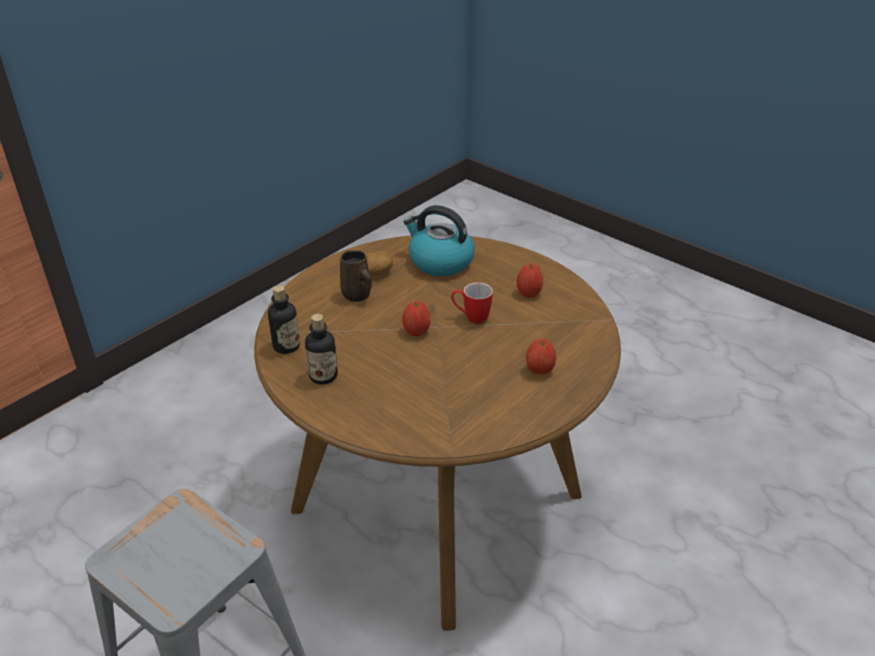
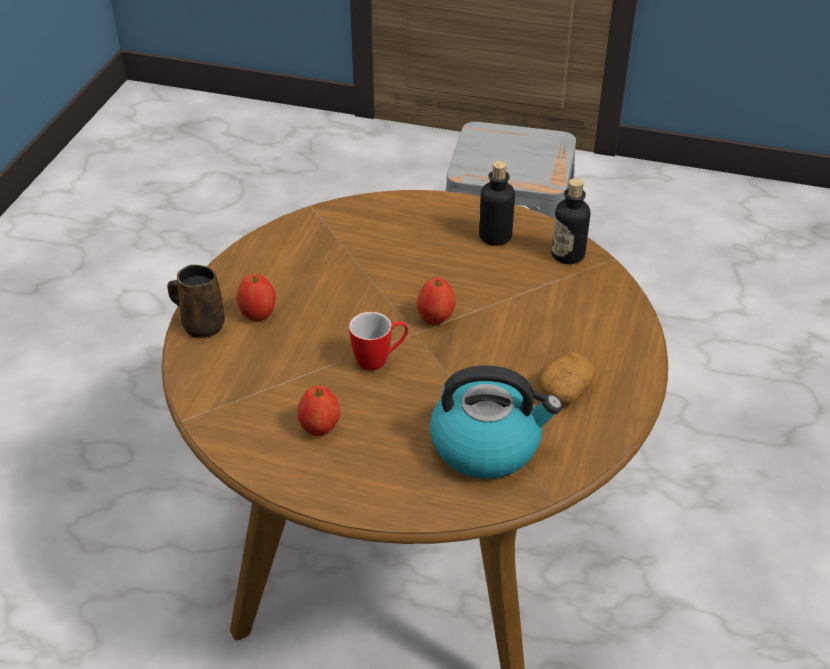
camera: 155 degrees right, 5 degrees up
(357, 295) = (553, 345): brown mug -> brown mug (201, 325)

